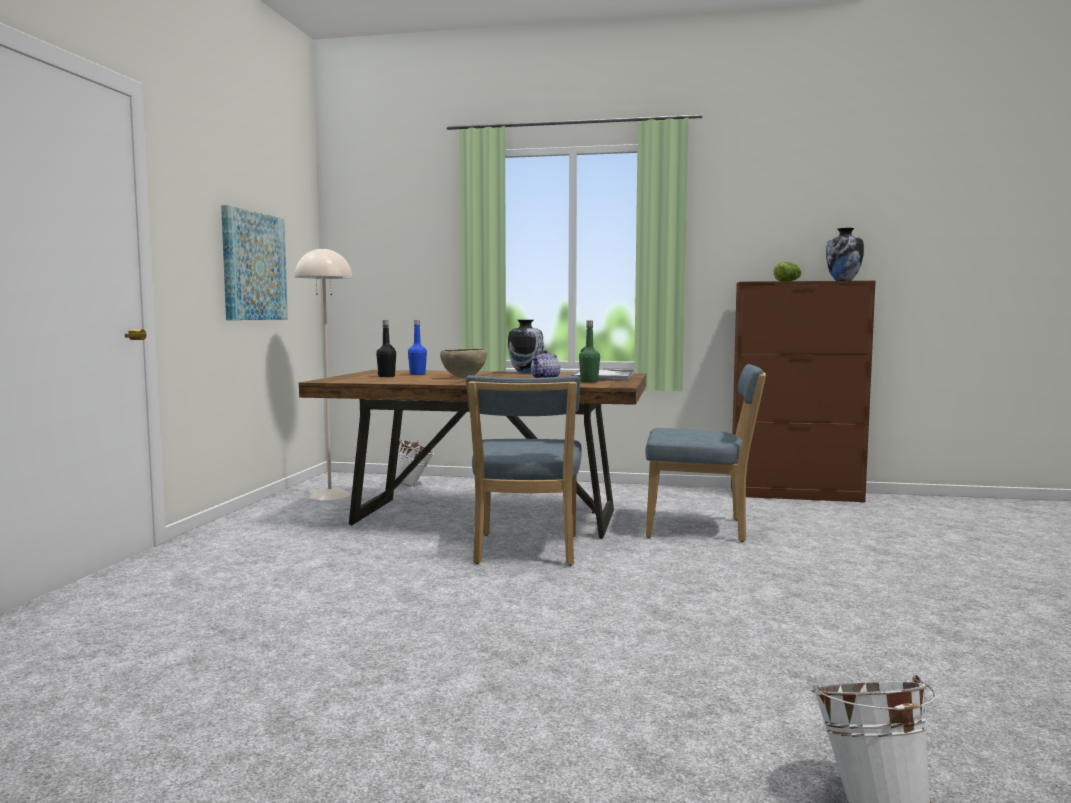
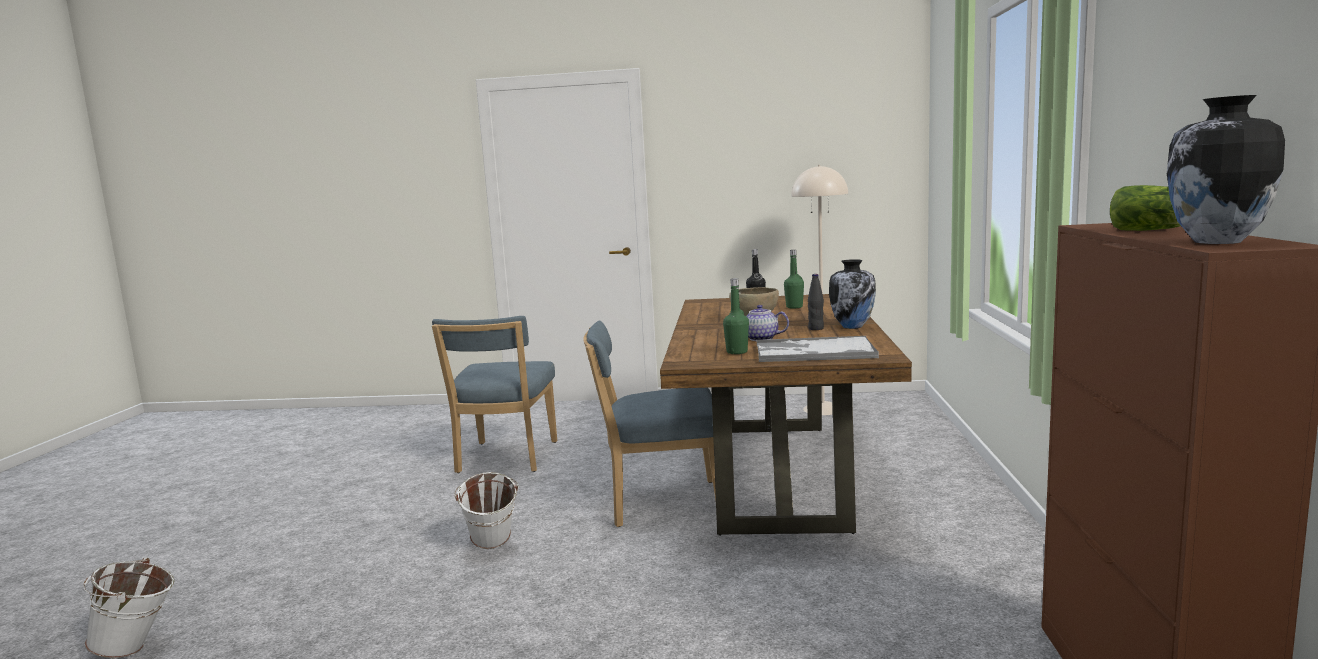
camera: 85 degrees right, 5 degrees up
(253, 266) = (787, 185): picture -> none
(413, 486) = (894, 428): white bucket -> white bucket (491, 547)
(417, 374) = (794, 307): blue bottle -> green bottle
(522, 375) = (816, 328): none -> black bottle
(701, 528) = (794, 595): blue chair -> blue chair (505, 459)

